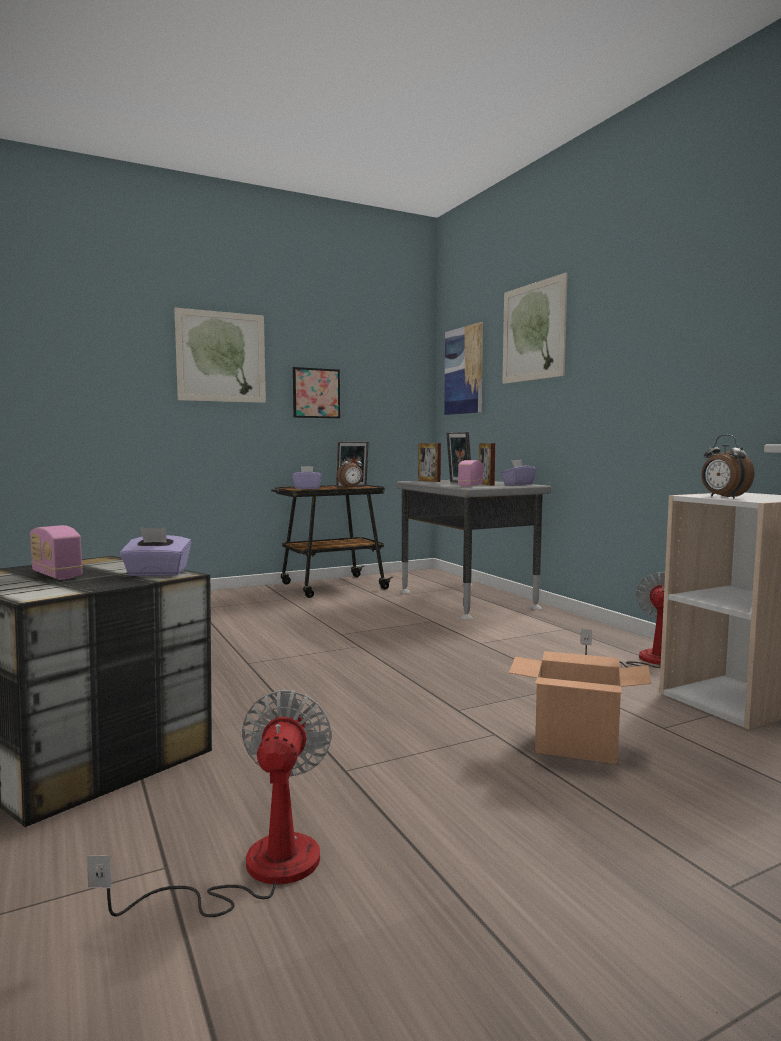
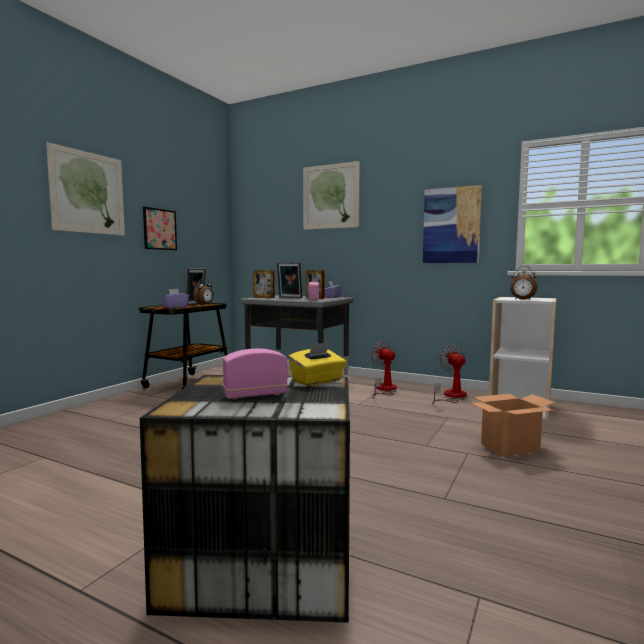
camera: 35 degrees left, 0 degrees up
(56, 575) = (255, 395): radio -> radio turned 150 degrees clockwise
(157, 573) = (317, 381): purple tissue box -> yellow tissue box
(256, 871) = (523, 572): fan -> fan (384, 390)
(464, 370) = (263, 218): picture -> picture (451, 225)

